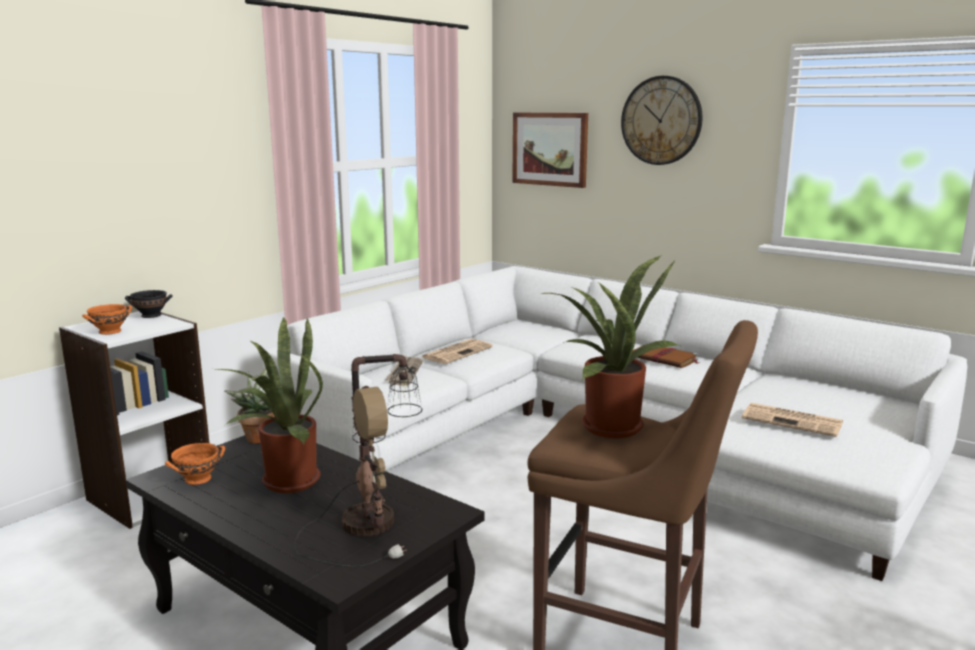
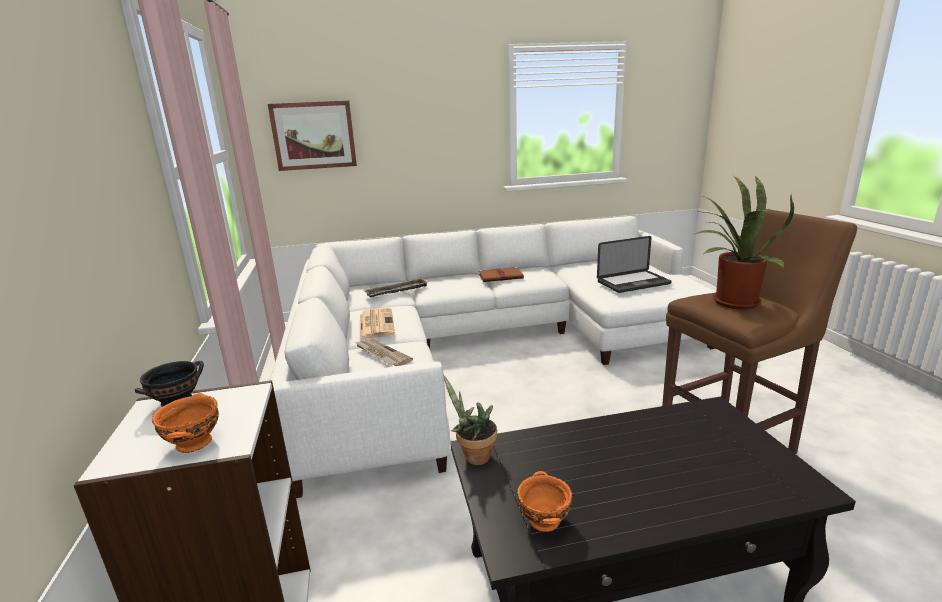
camera: 50 degrees left, 5 degrees up
(285, 481) = (598, 467): potted plant -> none
(369, 521) = (711, 446): table lamp -> none
(539, 335) = (397, 291): none -> tray
(661, 120) = (418, 103): wall clock -> none
(793, 421) = (633, 283): newspaper -> laptop

